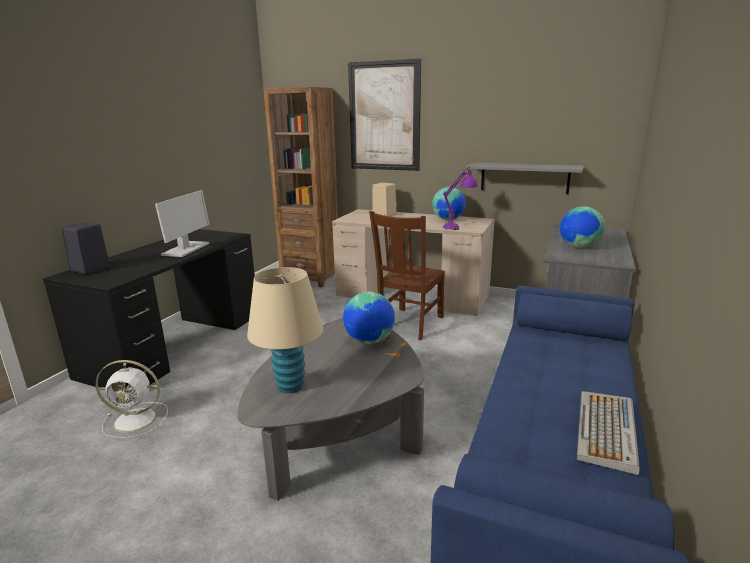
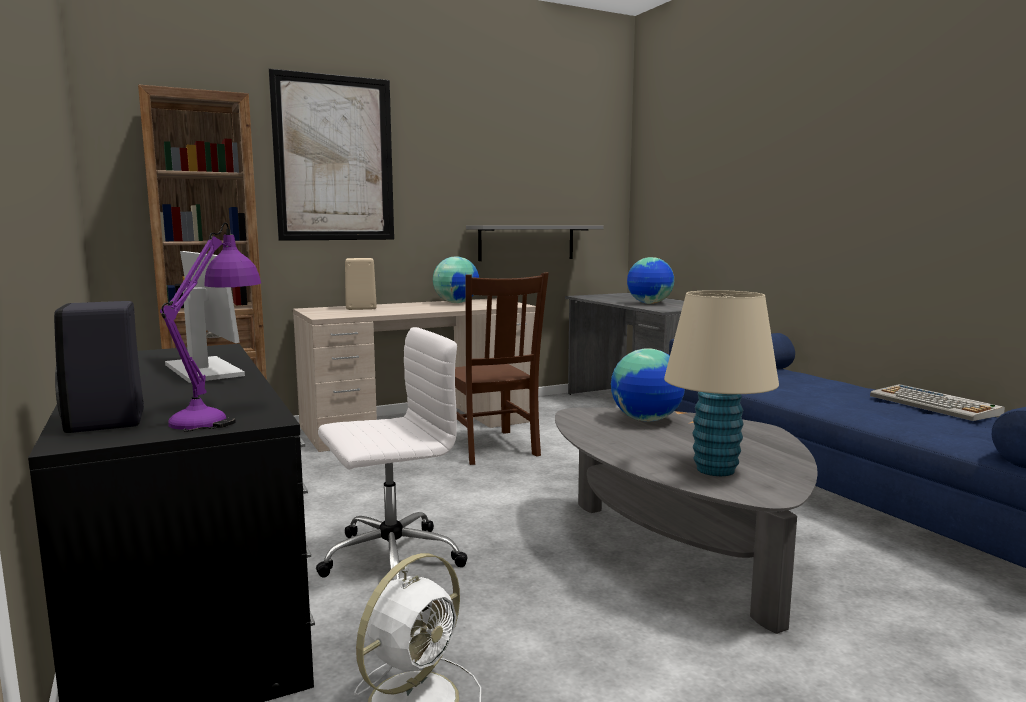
camera: 50 degrees left, 10 degrees down
(243, 362) = (389, 559): none -> white office chair
(458, 226) = (492, 305): purple table lamp -> purple table lamp (220, 414)

